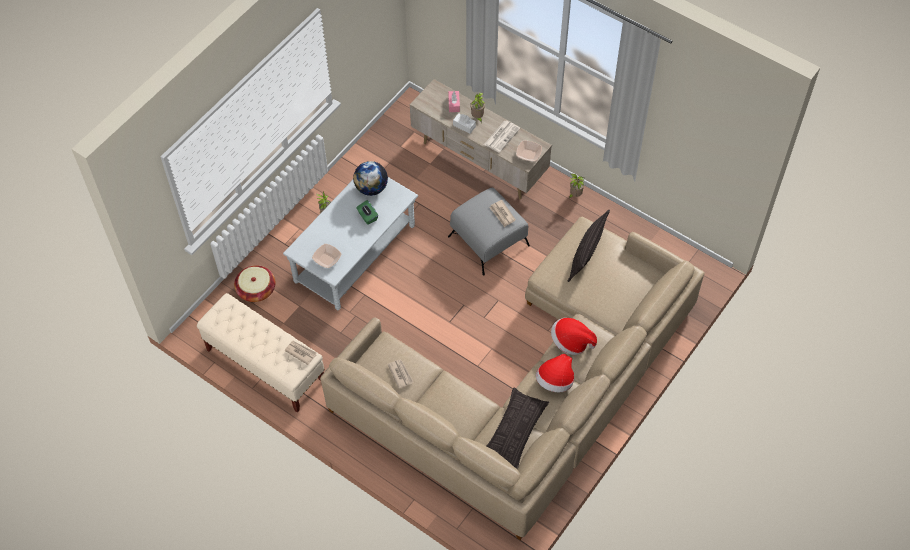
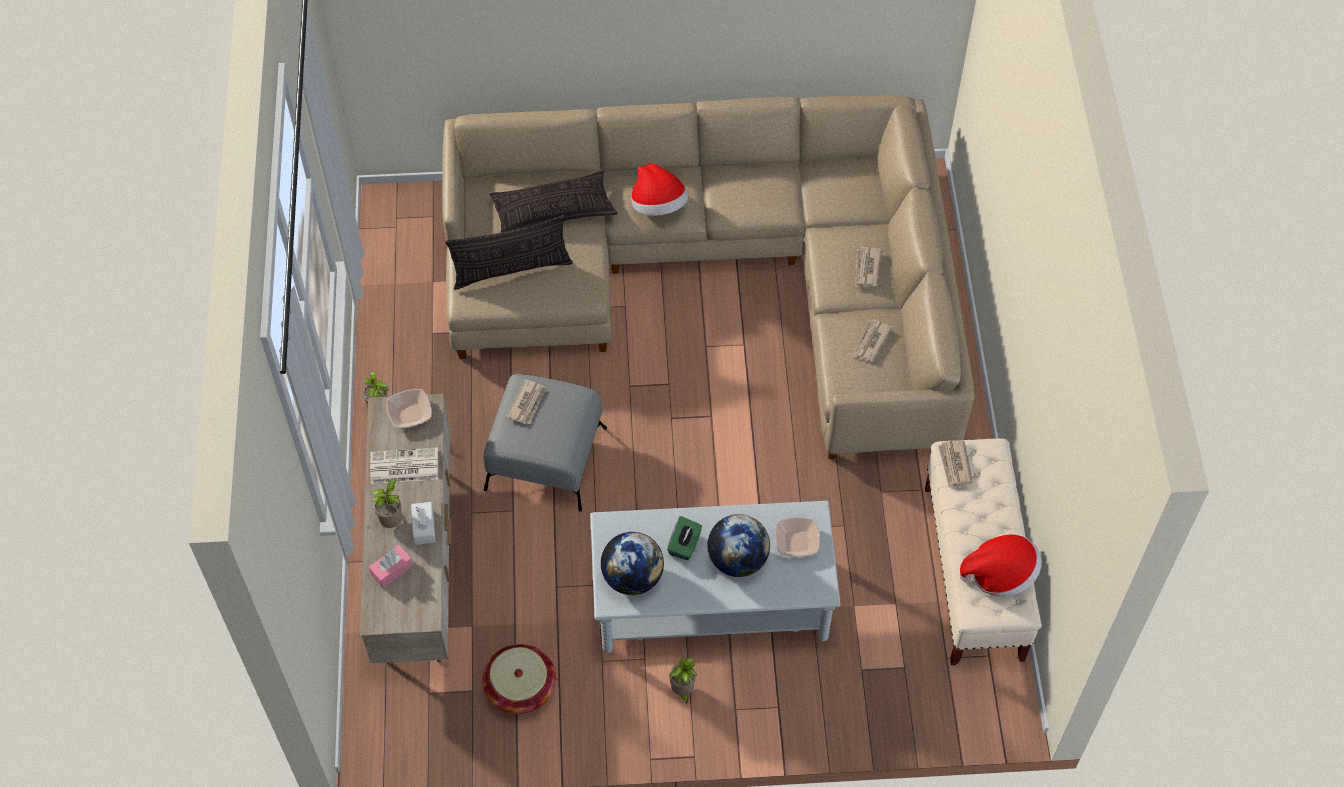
camera: 130 degrees left, 0 degrees up
(256, 290) = (882, 680): basket -> basket (520, 687)
(341, 231) = (737, 560): none -> globe
(444, 406) = (867, 269): none -> newspaper
(514, 431) = (826, 187): pillow -> pillow (553, 210)
(555, 381) = (725, 190): hat -> hat (1000, 574)

